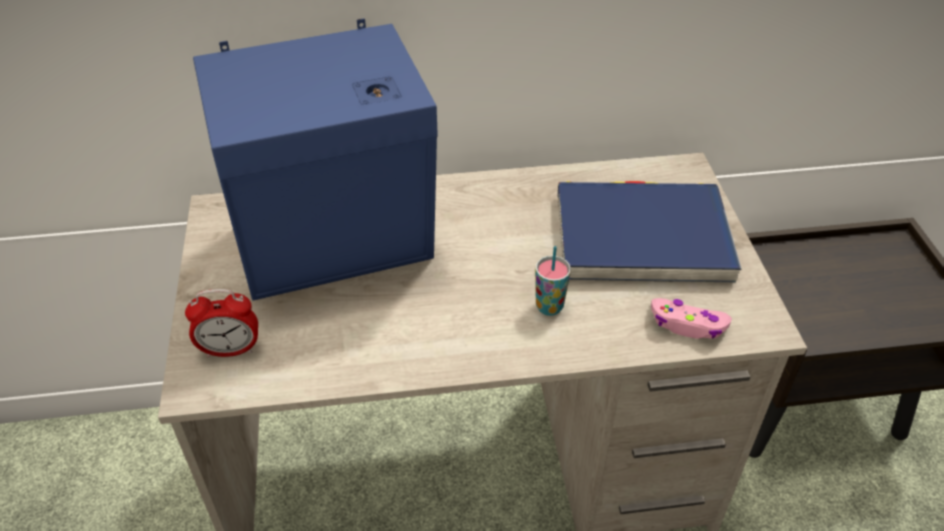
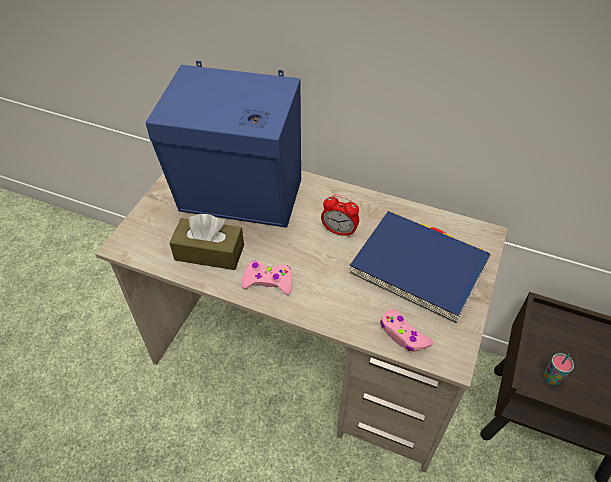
camera: 30 degrees right, 5 degrees up
(230, 350) = (150, 234): alarm clock -> alarm clock (339, 231)
(347, 336) = (209, 252): none -> brown tissue box
(464, 338) = (268, 281): none -> pink game controller
(549, 307) = (329, 285): cup -> cup (551, 378)

